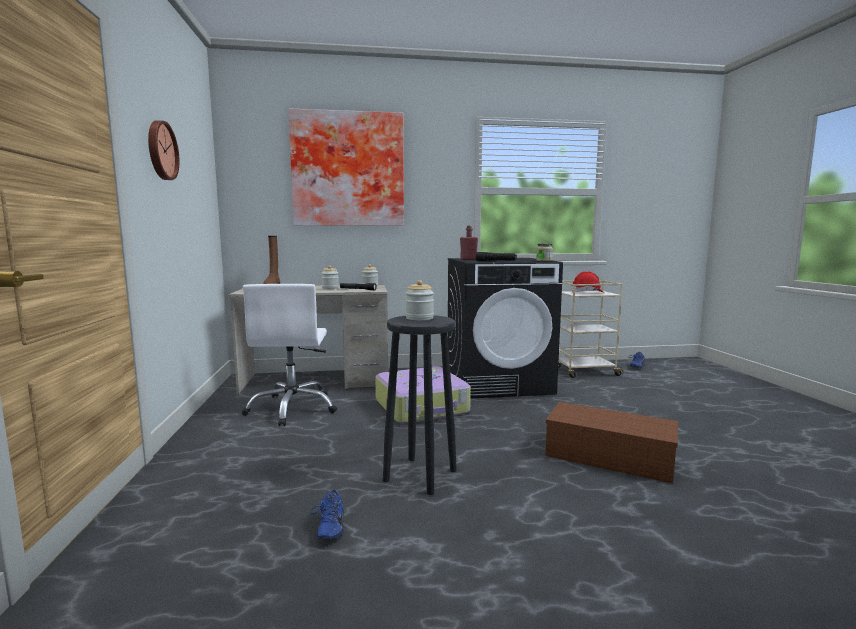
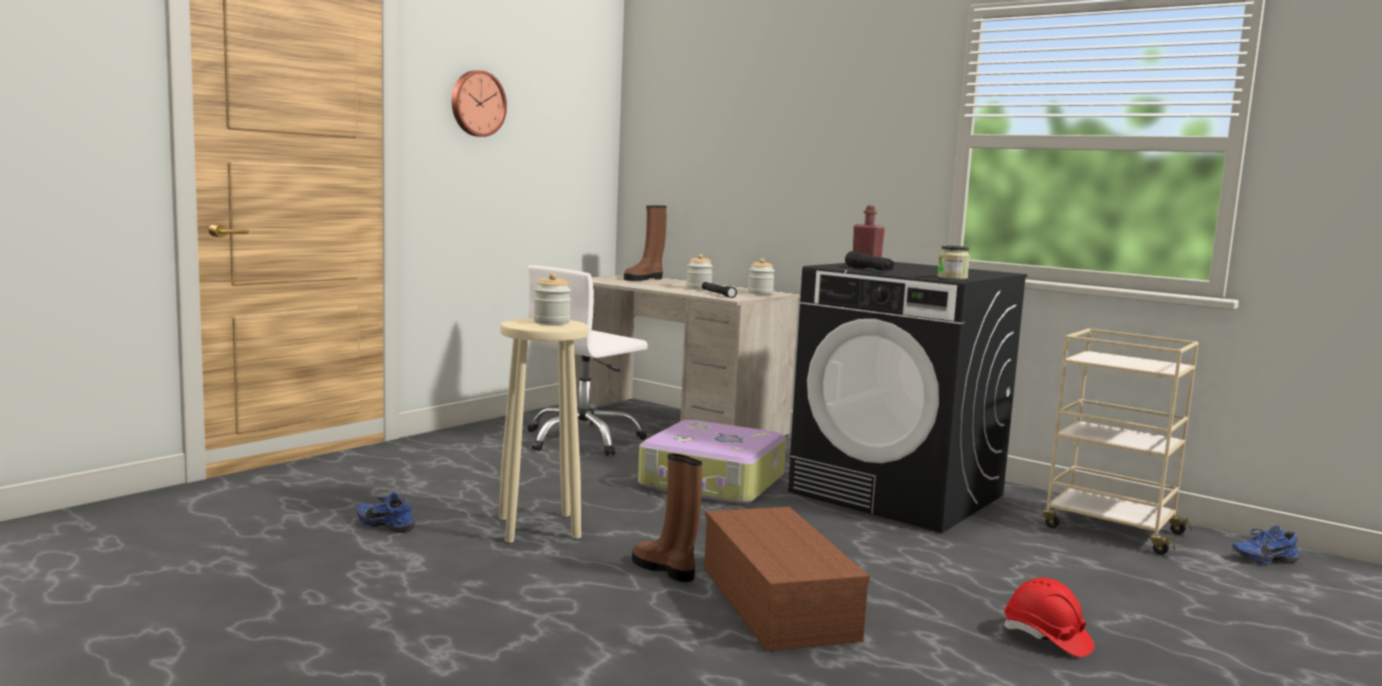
camera: 45 degrees right, 0 degrees up
(328, 528) = (387, 525): blue shoe -> blue shoe turned 75 degrees clockwise
(348, 170) = (767, 109): picture -> none
(421, 475) = (540, 527): black stool -> beige stool
(535, 465) = (665, 569): none -> brown boot
(587, 292) = (1130, 361): red hard hat -> red hard hat (1046, 638)

